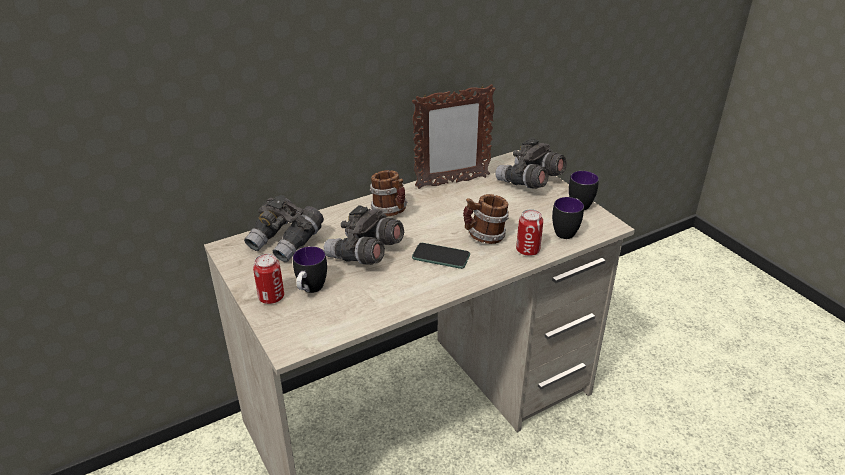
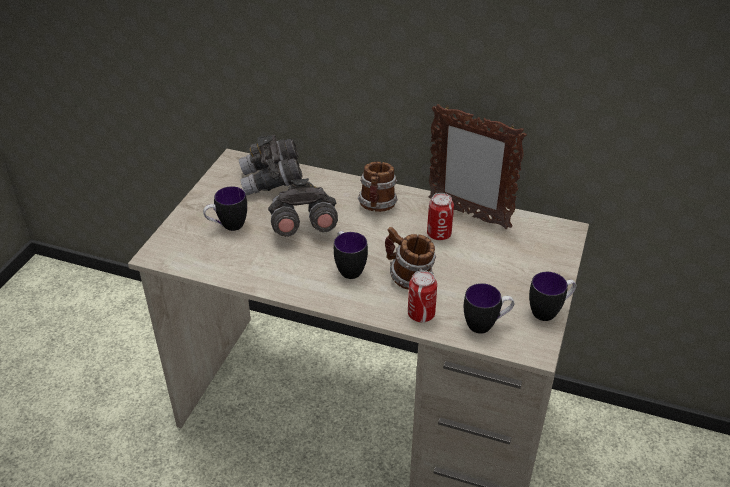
camera: 50 degrees right, 5 degrees up
(271, 297) = (200, 213): can -> can (439, 234)
(441, 256) = (348, 268): phone -> mug
(529, 182) = (538, 260): grey binoculars -> none

